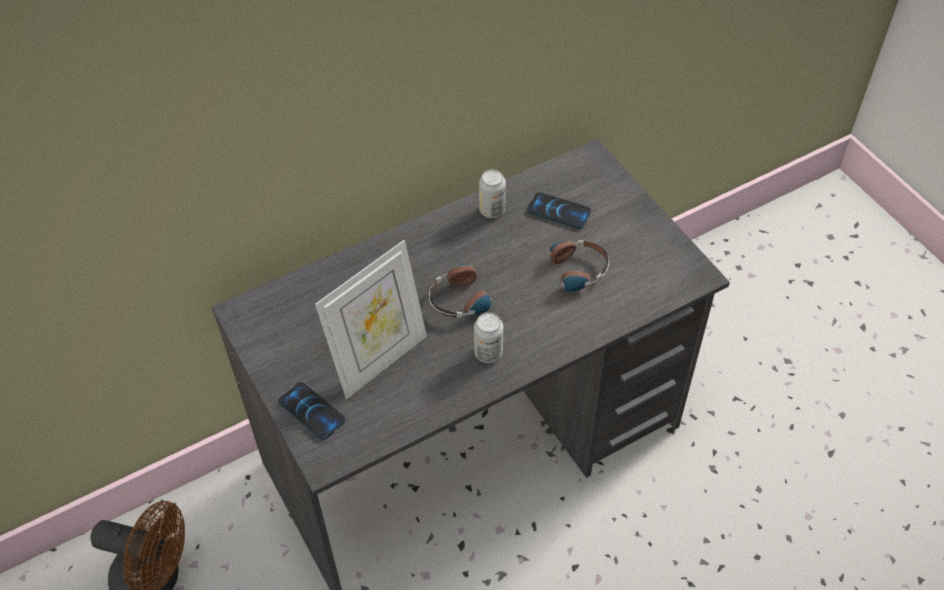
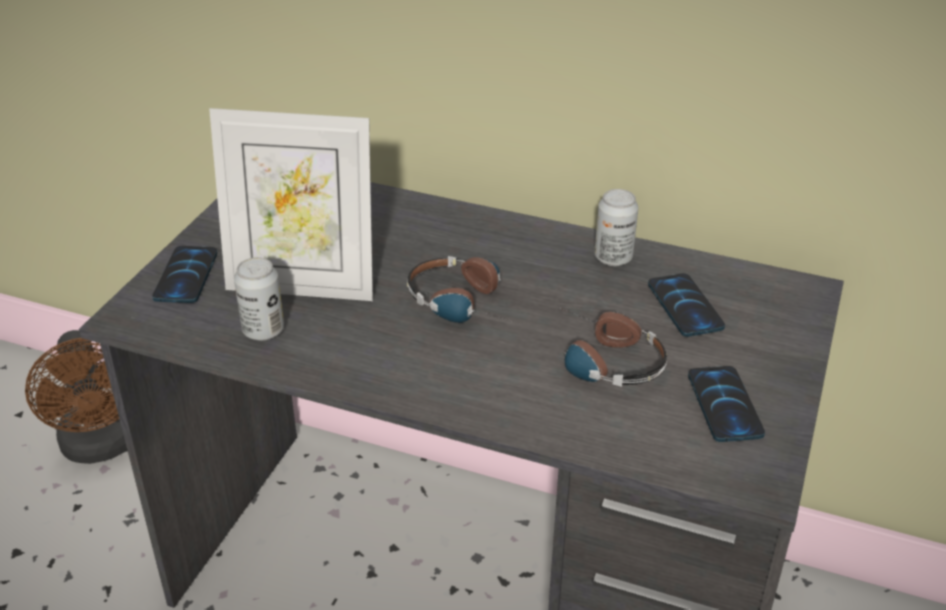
camera: 50 degrees right, 15 degrees down
(488, 353) = (400, 358): can -> can (263, 330)
(641, 250) = (724, 405): none -> phone

